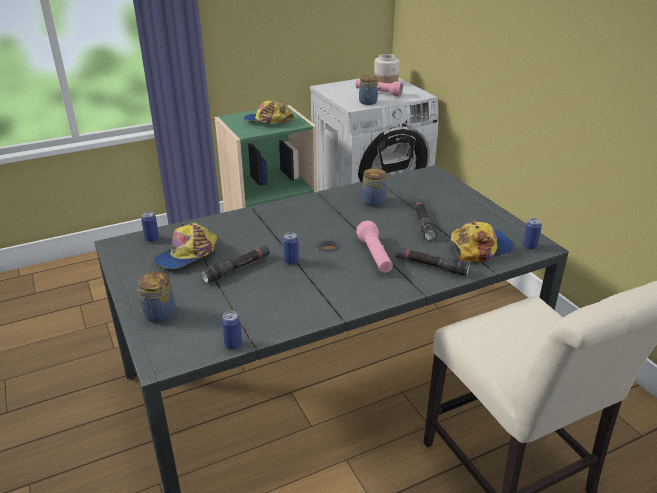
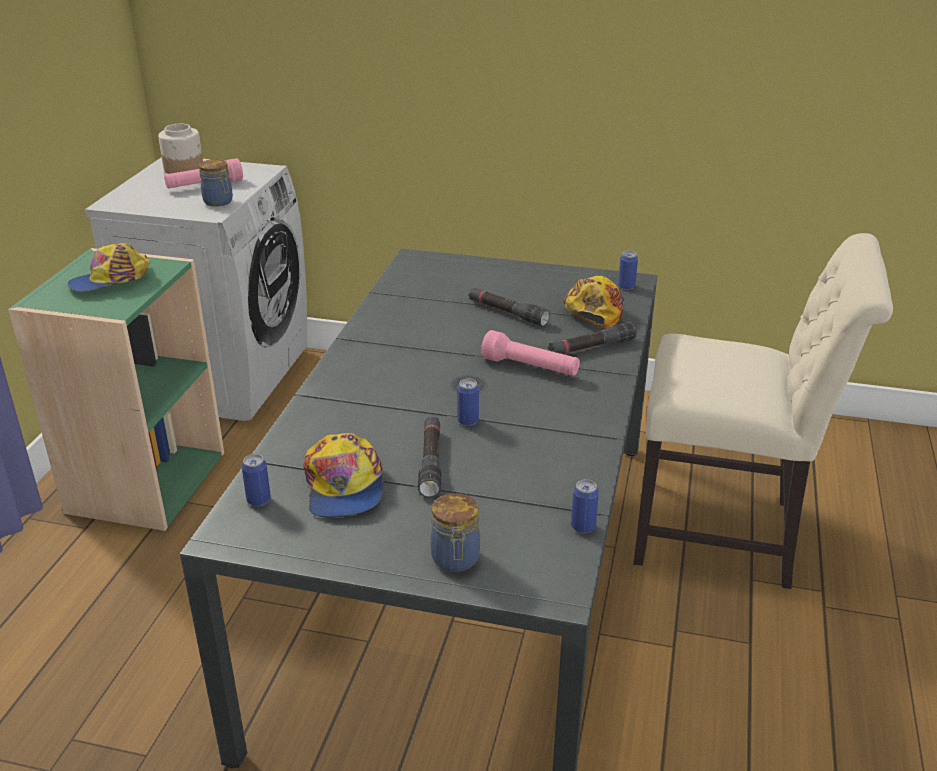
camera: 50 degrees left, 0 degrees up
(373, 201) = (417, 316): jar -> none

